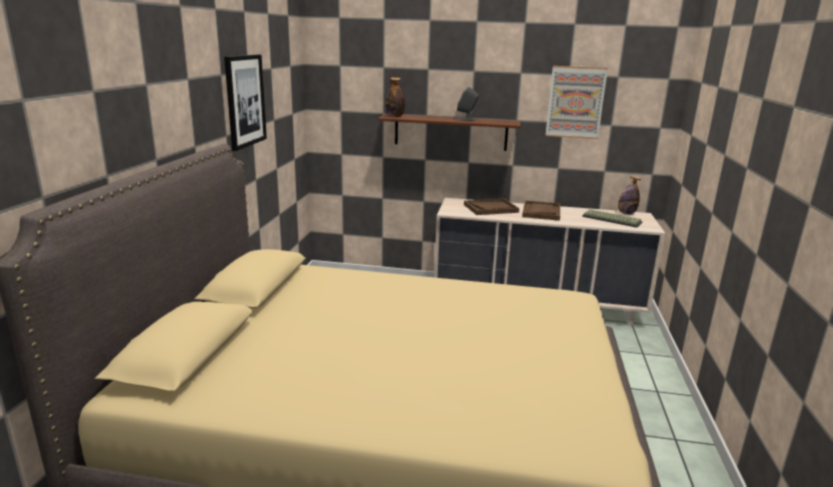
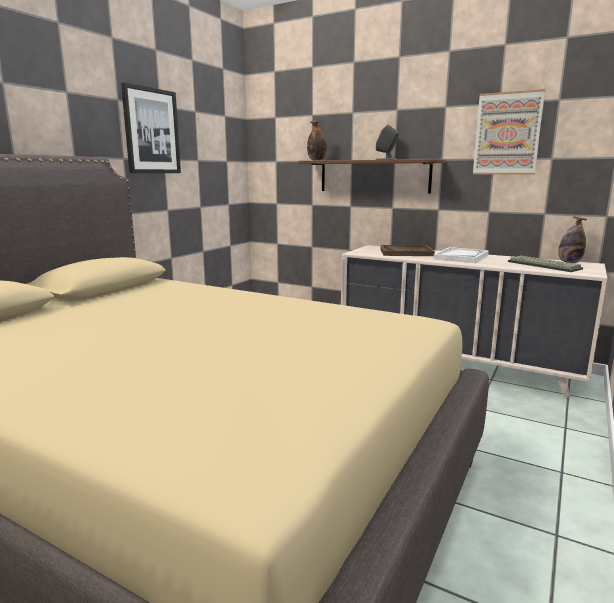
camera: 20 degrees right, 5 degrees down
(541, 212) = (461, 257): brown tray -> white tray

